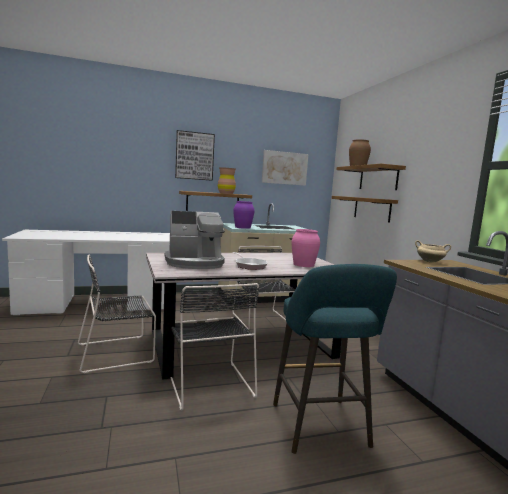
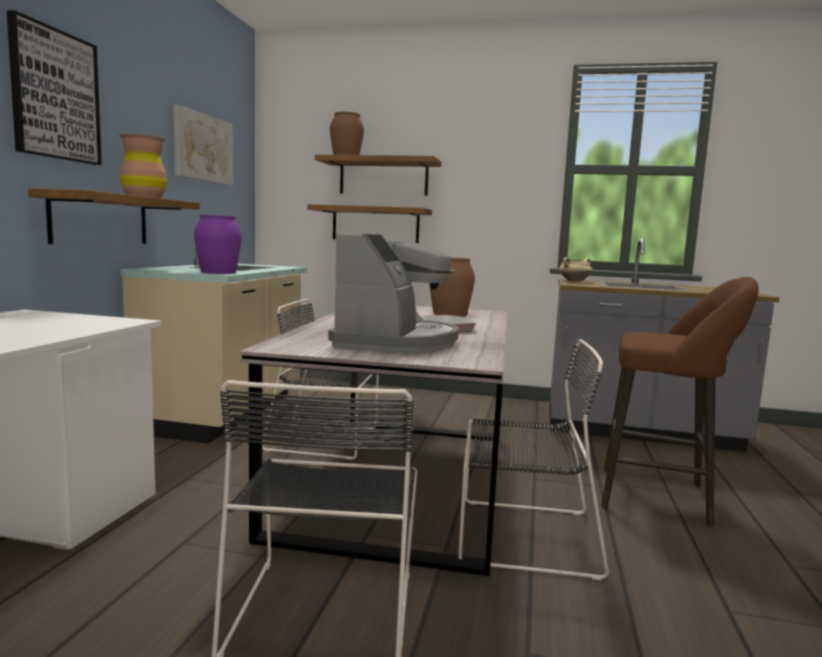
camera: 60 degrees left, 0 degrees up
(303, 264) = (449, 314): pink vase -> brown vase
(321, 428) = (662, 497): turquoise stool -> brown stool

